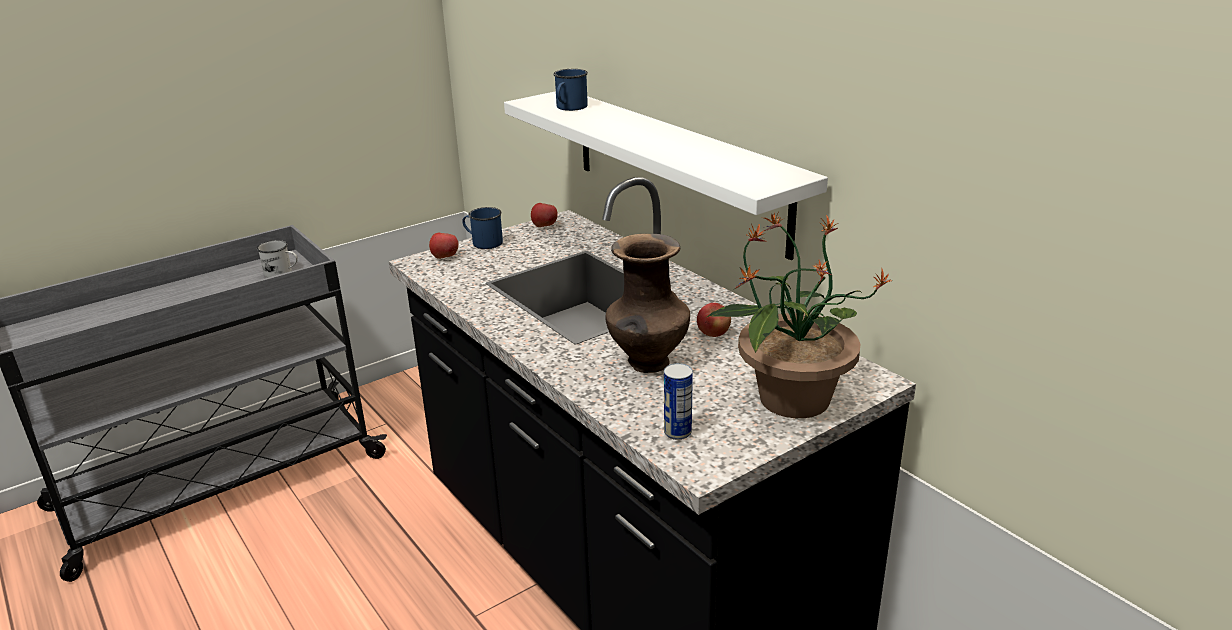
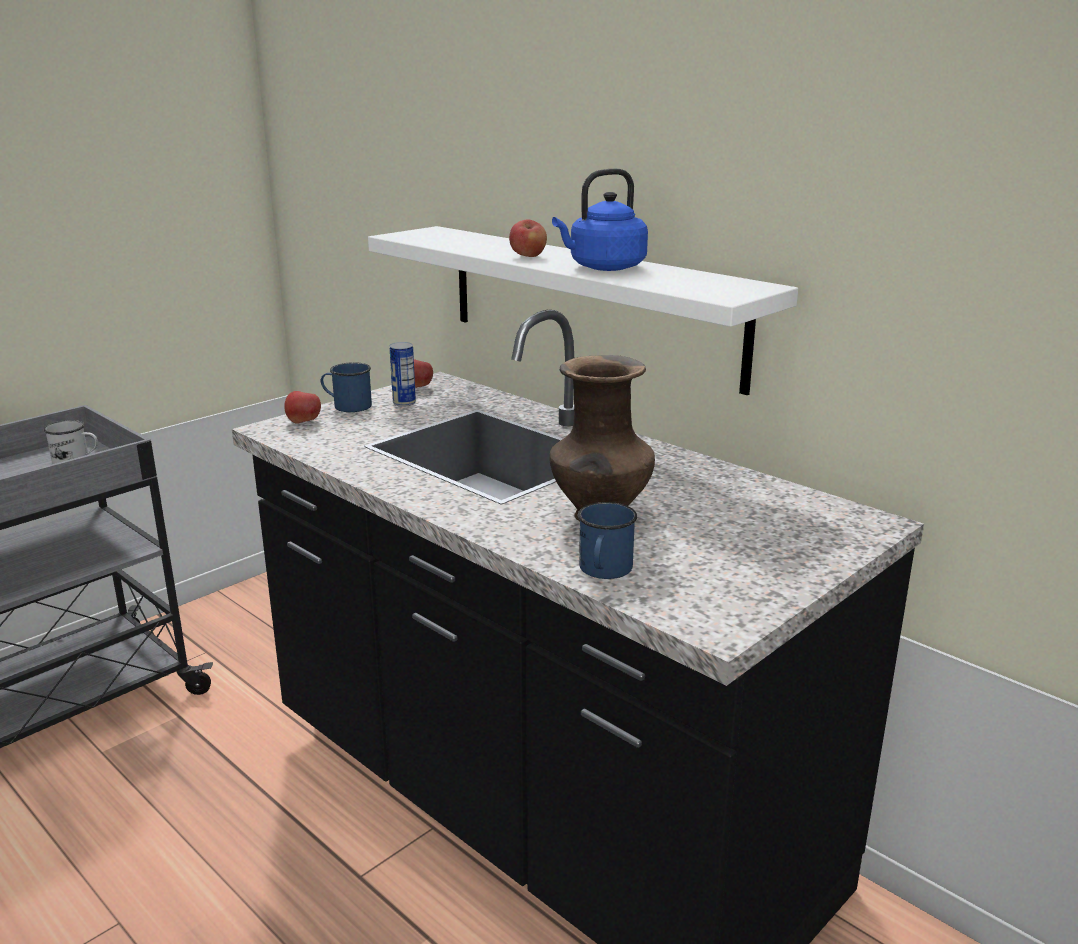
camera: 10 degrees left, 5 degrees down
(569, 108) = (452, 239): blue mug -> blue mug (603, 571)
(676, 147) = (603, 267): none -> blue kettle
(677, 432) = (669, 590): can -> can (404, 403)
(713, 334) = (665, 485): apple -> apple (528, 256)
(791, 398) = (790, 546): potted plant -> none

